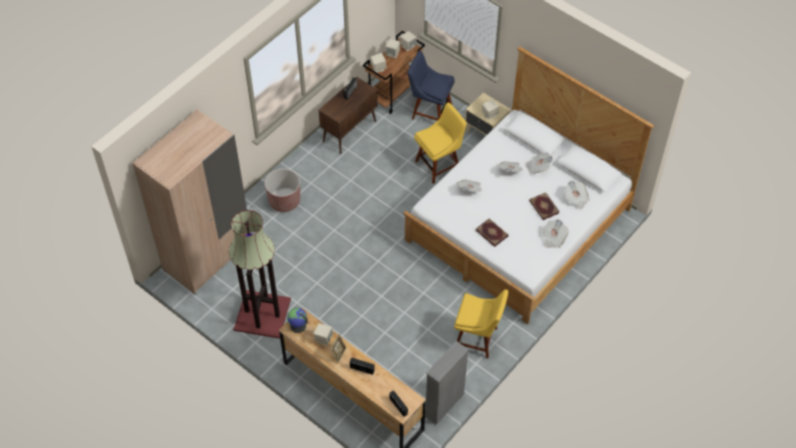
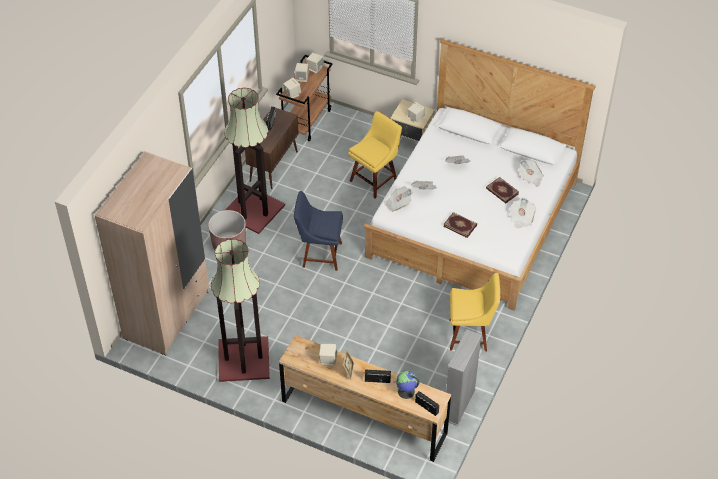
camera: 15 degrees left, 5 degrees down
(298, 326) = (297, 353): globe -> globe (406, 392)
(317, 170) = (253, 209): none -> floor lamp
(429, 111) = (348, 131): blue chair -> blue chair (319, 254)
(537, 167) = (483, 156): newspaper -> newspaper (397, 204)

